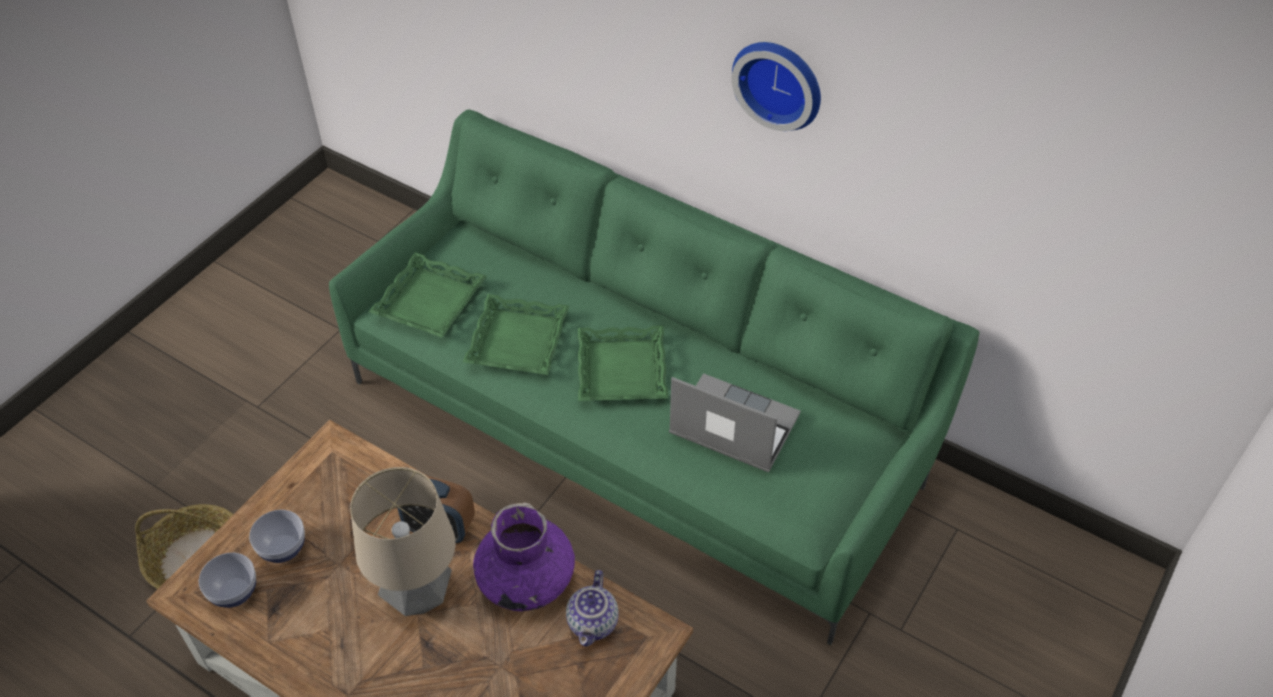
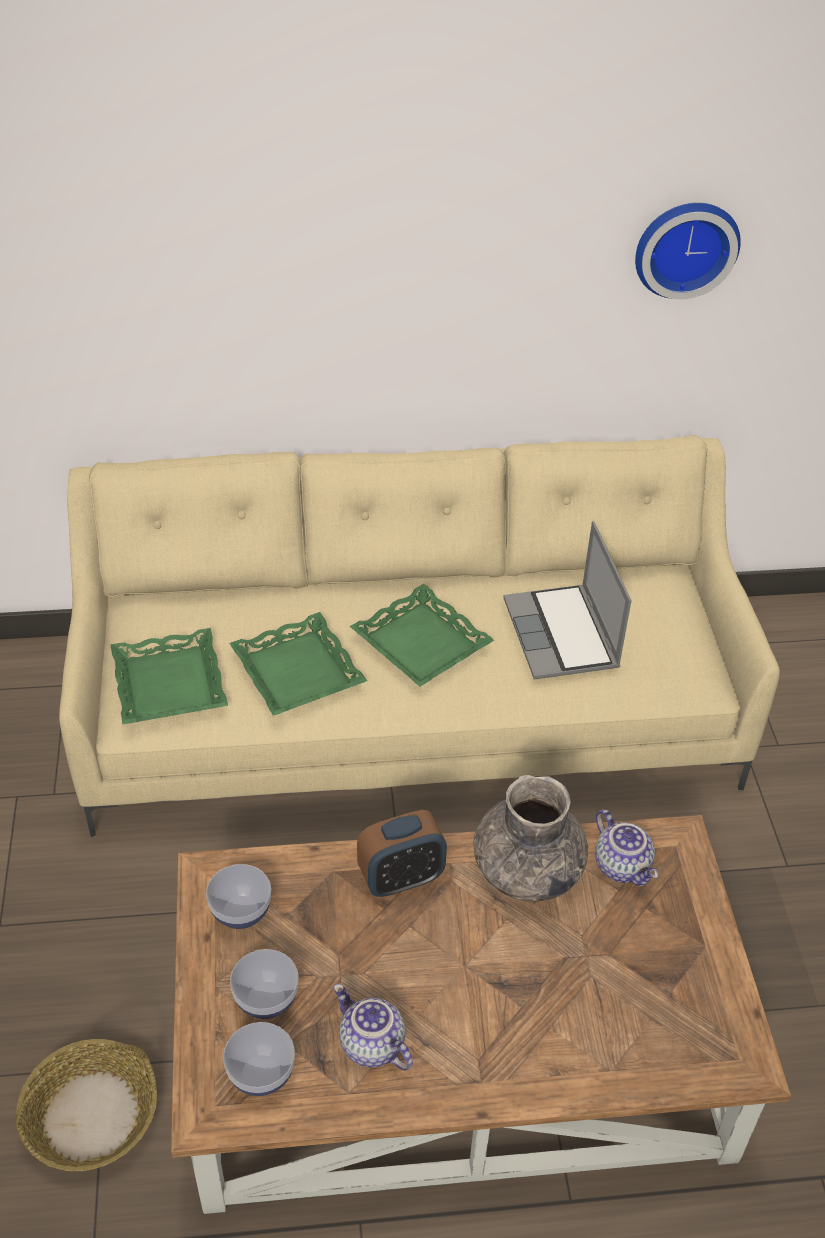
camera: 40 degrees left, 5 degrees down
(310, 622) = (370, 1045): none -> teapot
(325, 483) = (241, 912): none -> bowl
(418, 596) = (448, 949): table lamp -> none
(525, 579) = (526, 869): purple vase -> grey vase
(637, 424) = (409, 713): green sofa -> beige sofa
(732, 426) = (563, 635): laptop -> laptop turned 90 degrees counterclockwise
(780, 82) = (479, 269): wall clock -> wall clock (685, 246)

